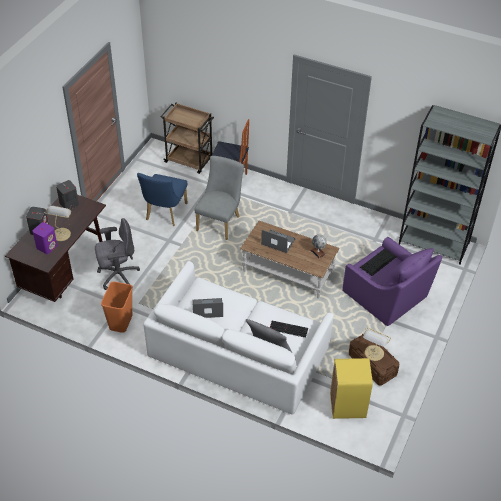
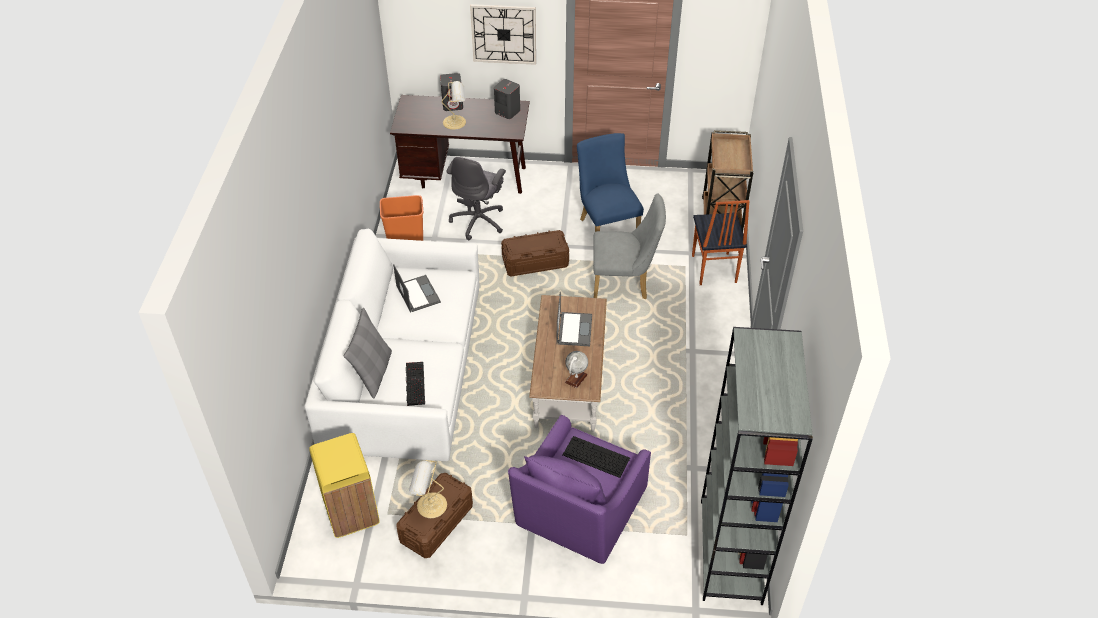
camera: 70 degrees right, 0 degrees up
(44, 156) = (504, 34): none -> wall clock
(47, 246) = (429, 118): purple speaker -> none
(118, 276) = (478, 221): grey office chair -> grey office chair turned 60 degrees clockwise
(164, 214) = (606, 227): blue chair -> blue chair turned 75 degrees clockwise
(176, 258) = (535, 262): none -> brown storage box

